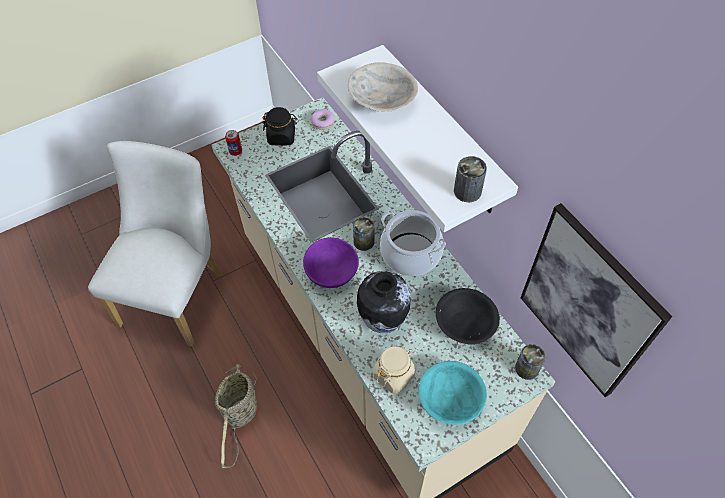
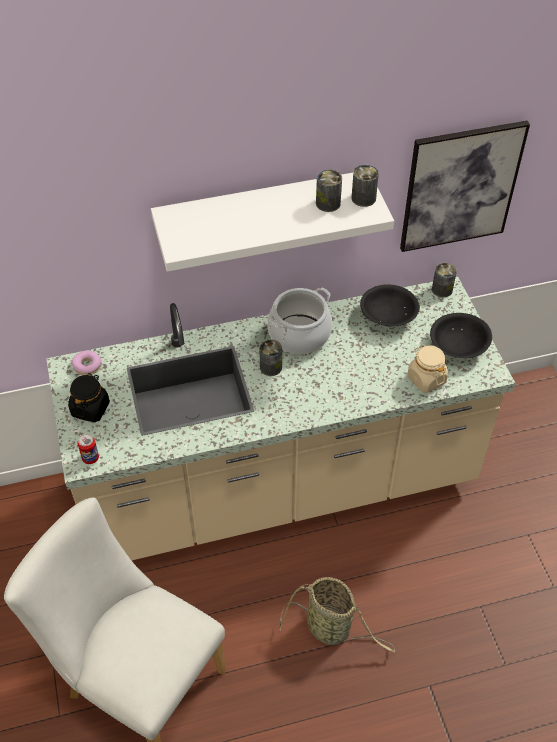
camera: 75 degrees left, 5 degrees down
(330, 272) = (298, 402): purple bowl -> none
(382, 101) = (231, 225): beige bowl -> none
(383, 320) = (367, 373): vase -> none
(445, 164) = (328, 203): none -> can
(450, 399) = (458, 346): turquoise bowl -> black bowl

